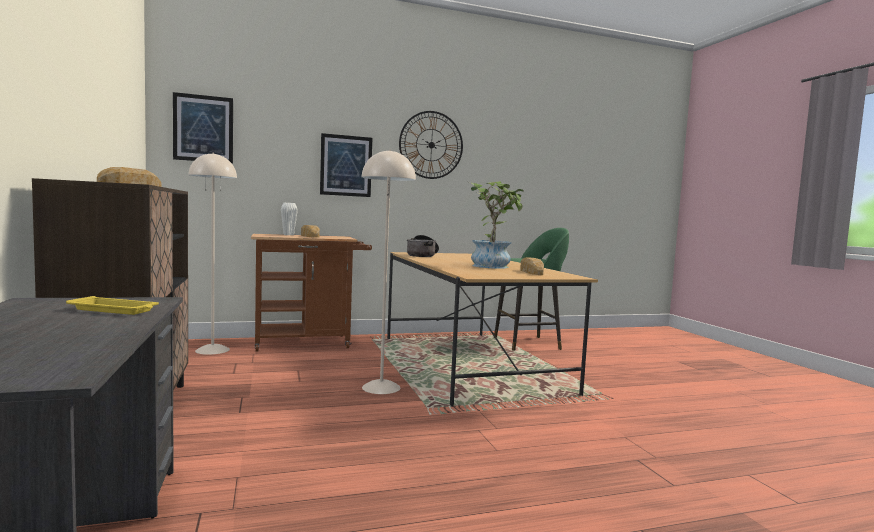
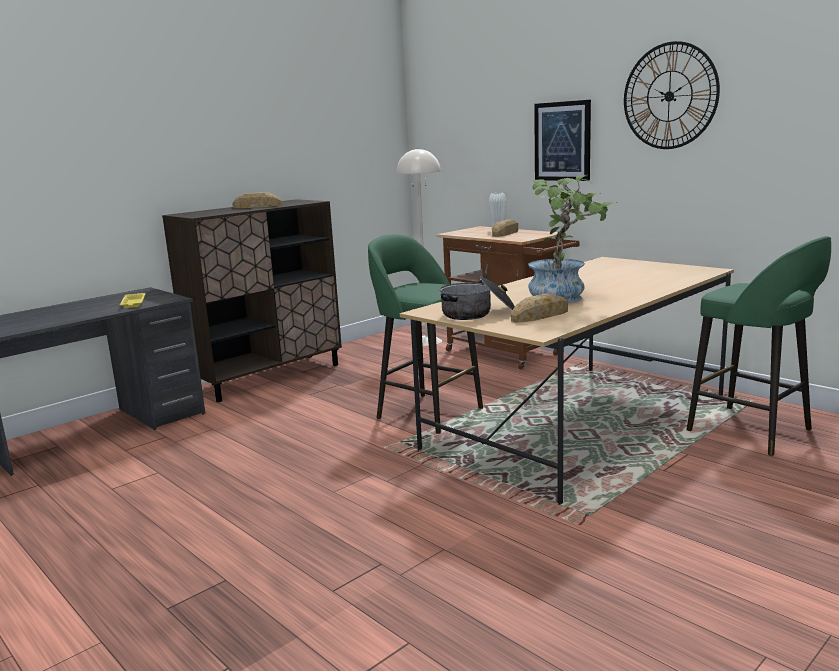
camera: 65 degrees right, 10 degrees up
(203, 128) = (441, 117): picture -> none
(380, 387) = (427, 413): beige floor lamp -> green stool
(422, 255) = (601, 267): cooking pot -> cooking pot (478, 313)

